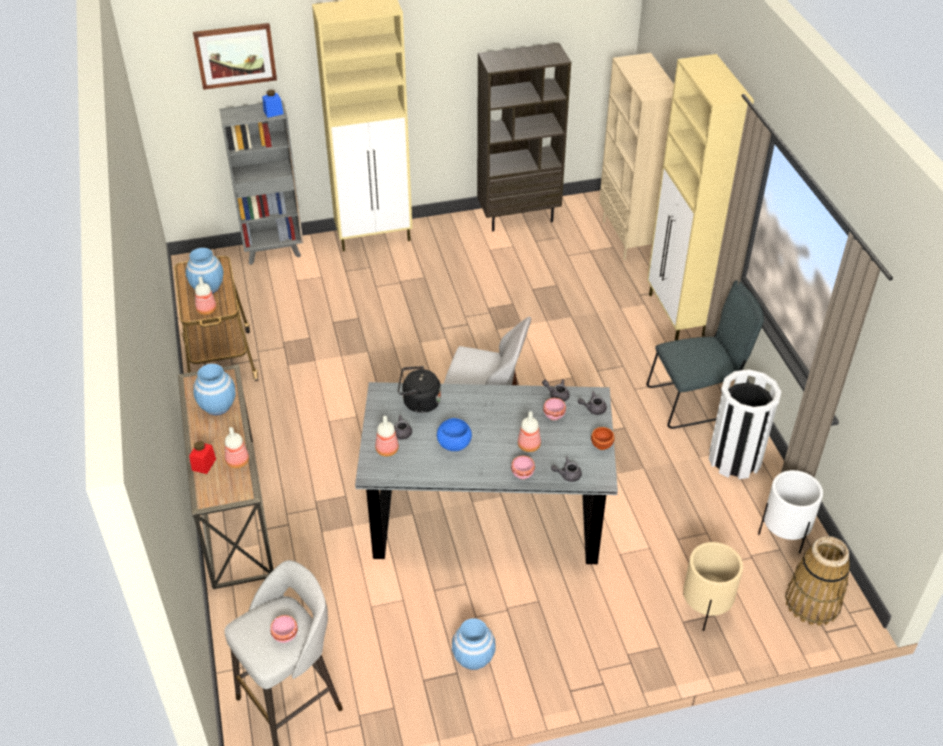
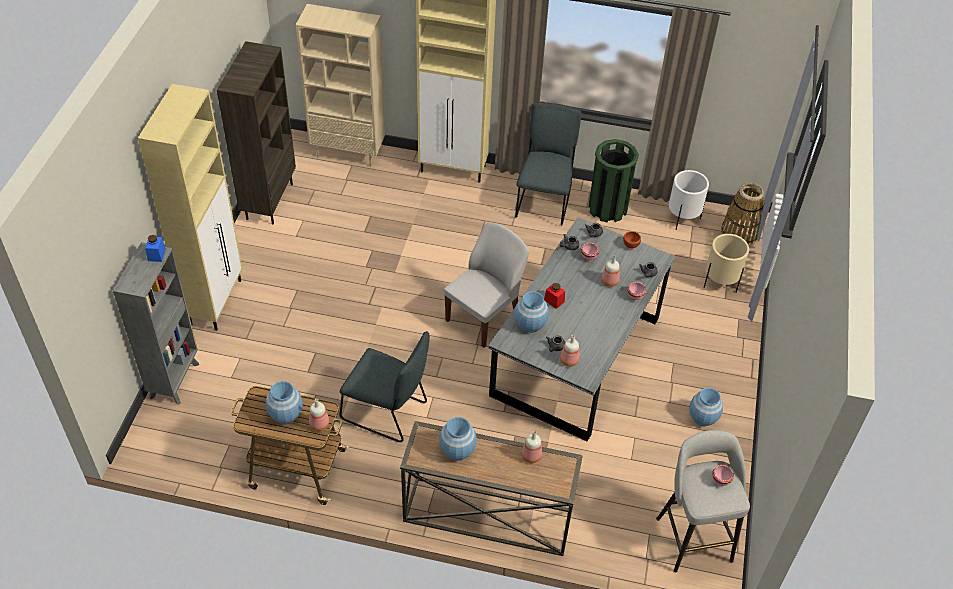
camera: 65 degrees left, 5 degrees up
(204, 464) = (522, 479): red jar -> red jar (554, 301)
(235, 55) = (106, 232): picture -> none
(318, 392) = (387, 412): none -> grey chair
(419, 403) = (530, 324): black kettle -> blue vase
(454, 444) = (584, 320): blue bowl -> none
(734, 459) = (608, 208): white trash can -> green trash can

